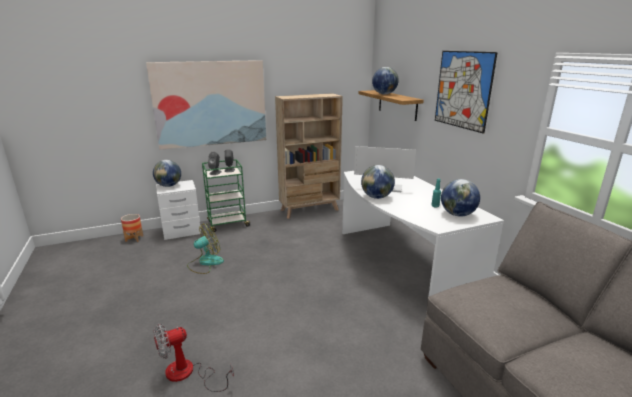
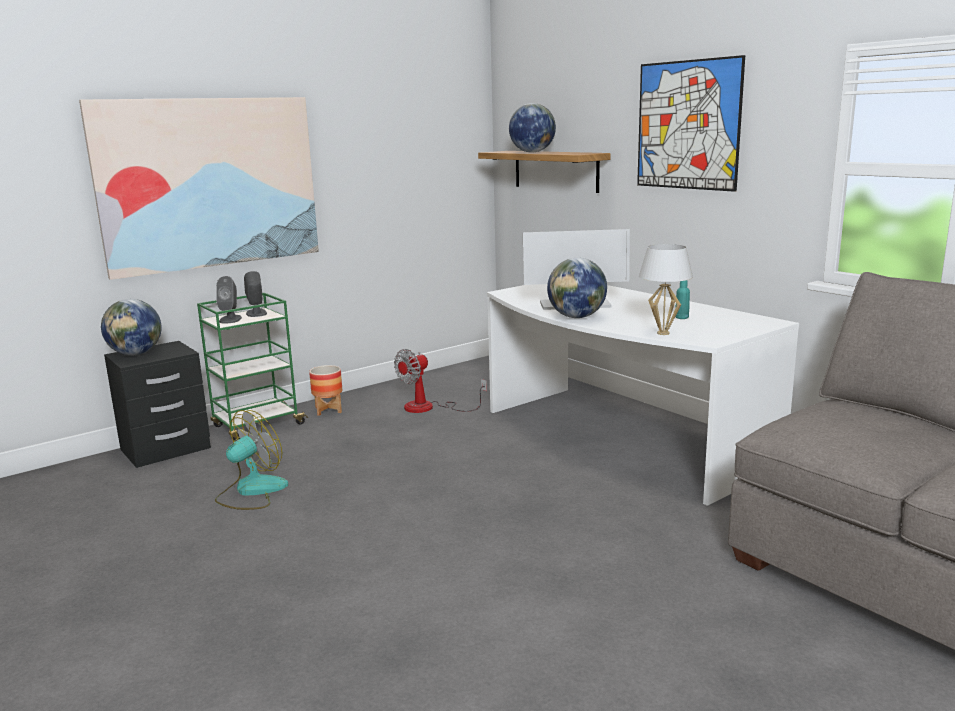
camera: 15 degrees left, 5 degrees down
(134, 238) = (65, 475): planter -> planter (328, 410)
(182, 231) = (165, 449): white nightstand -> black nightstand
(188, 374) = (332, 662): fan -> fan (429, 408)
(310, 210) = (408, 385): beige bookcase -> none
(415, 217) = (663, 333): none -> white table lamp
(457, 214) = (725, 324): globe -> none

